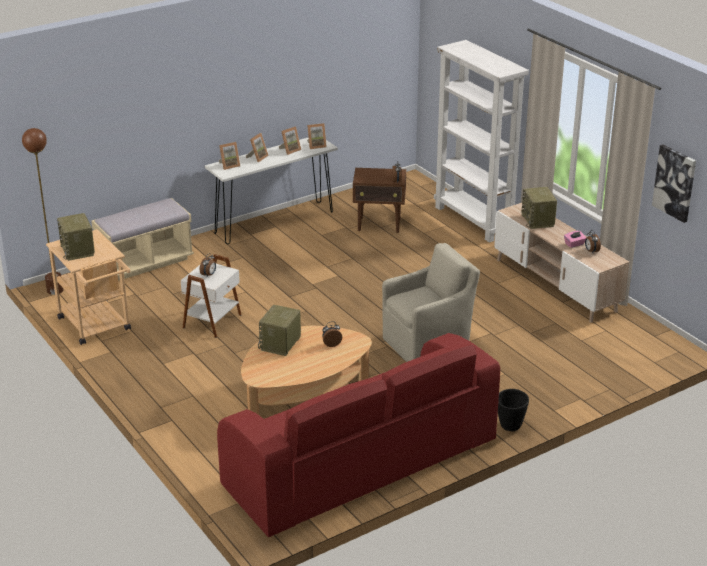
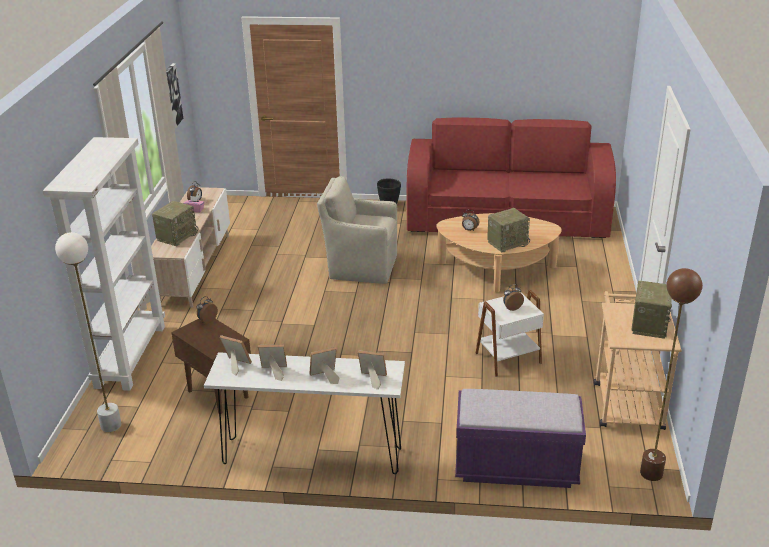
camera: 140 degrees left, 0 degrees up
(145, 262) = (516, 467): beige bench -> purple bench
(411, 192) = (111, 425): none -> white floor lamp

